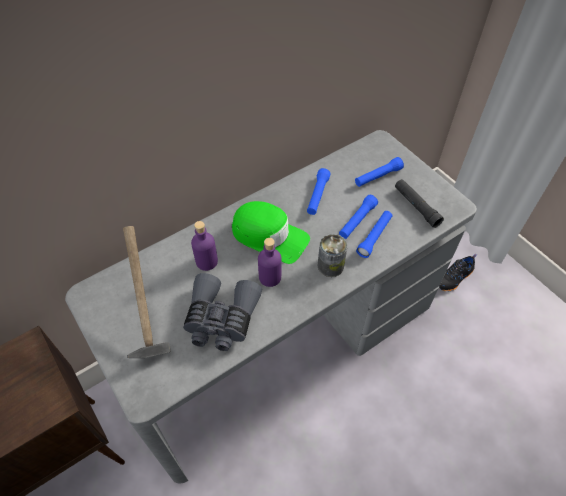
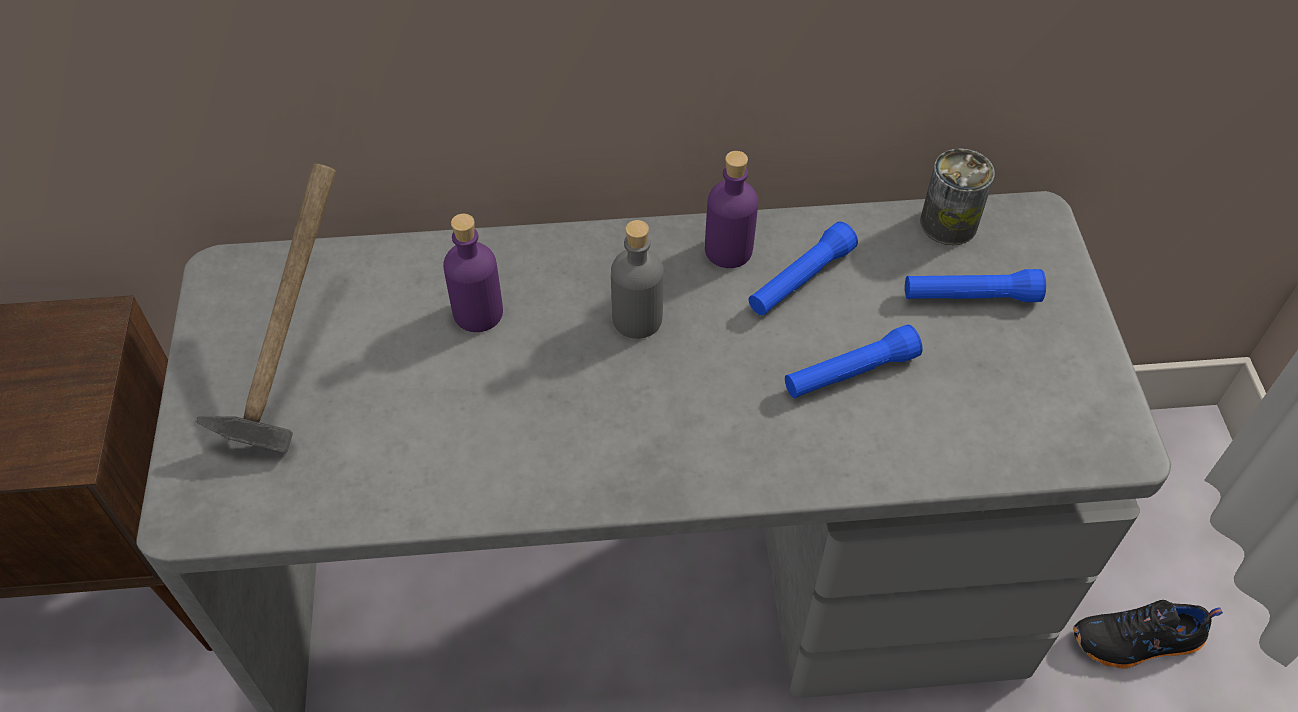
camera: 30 degrees right, 0 degrees up
(221, 319) = (426, 439): grey binoculars -> none
(269, 236) = (637, 319): green cap -> grey bottle
(270, 277) = (578, 404): purple bottle -> purple bottle (728, 250)
(330, 266) = (721, 441): can -> can (948, 223)
(374, 237) = (864, 425): blue flashlight -> none
(416, 206) = (1015, 403): black flashlight -> none

